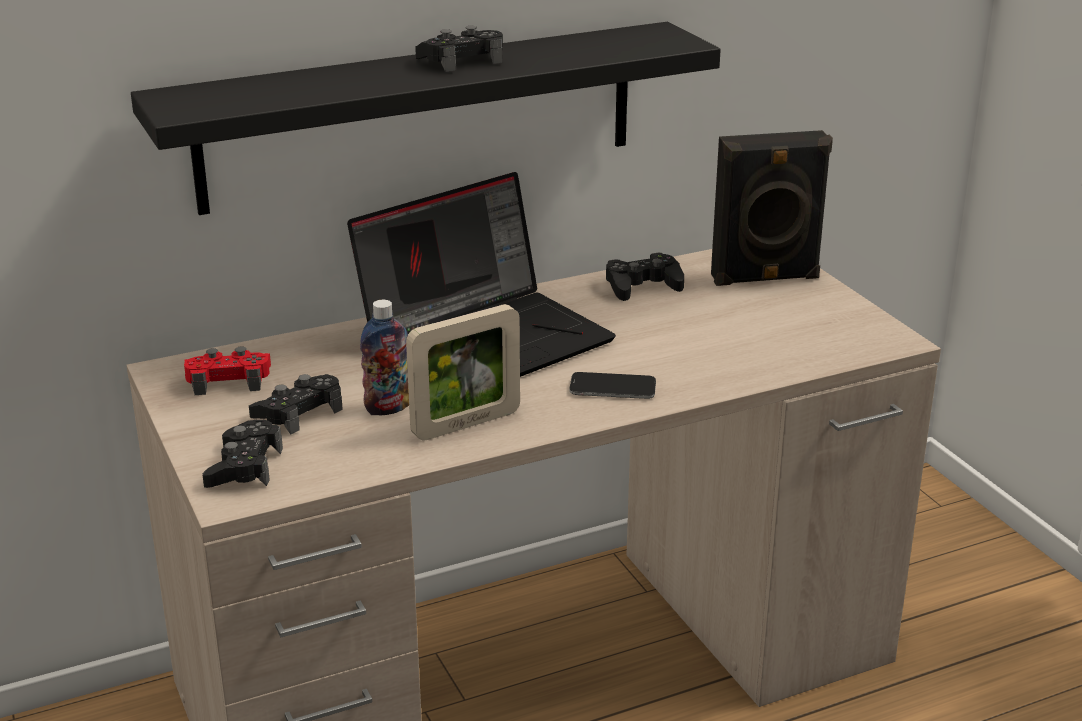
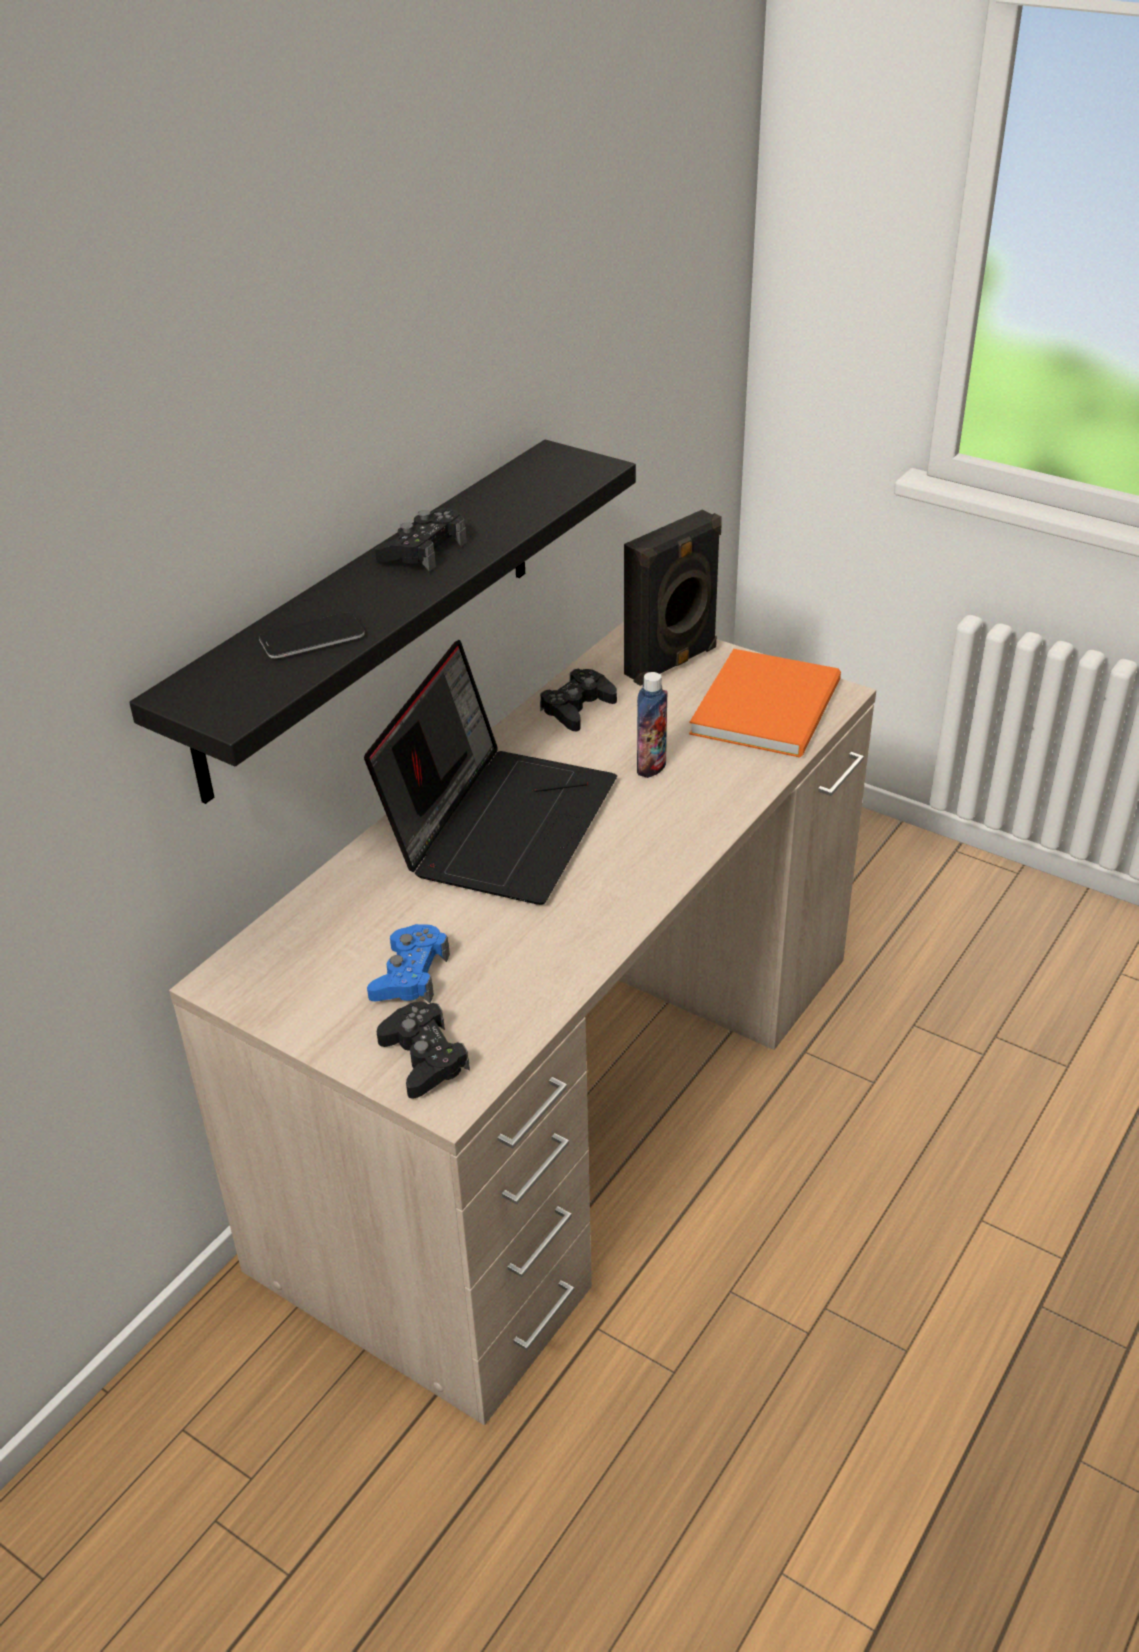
camera: 30 degrees left, 10 degrees up
(229, 380) = (300, 966): red game controller -> none
(298, 412) = (410, 975): black game controller -> blue game controller
(388, 408) = (488, 935): bottle -> bottle (651, 766)
(466, 424) = (577, 923): picture frame -> none
(612, 388) = (662, 832): phone -> phone (312, 638)
(821, 331) = (771, 705): none -> orange book

